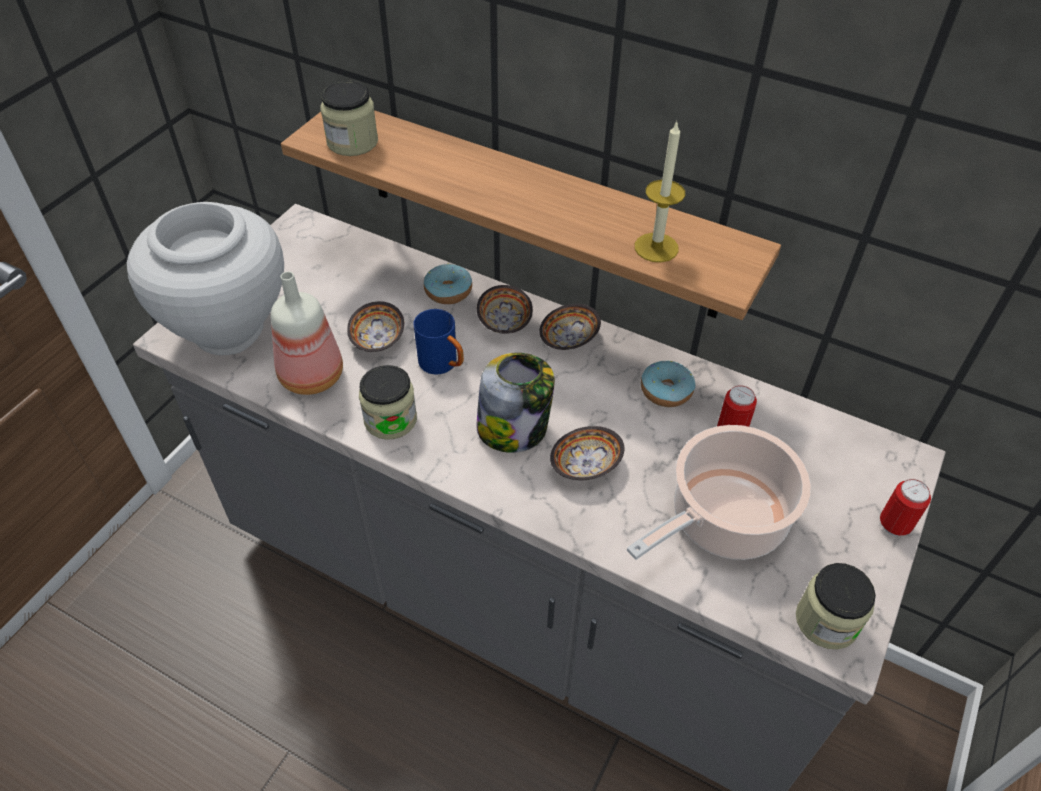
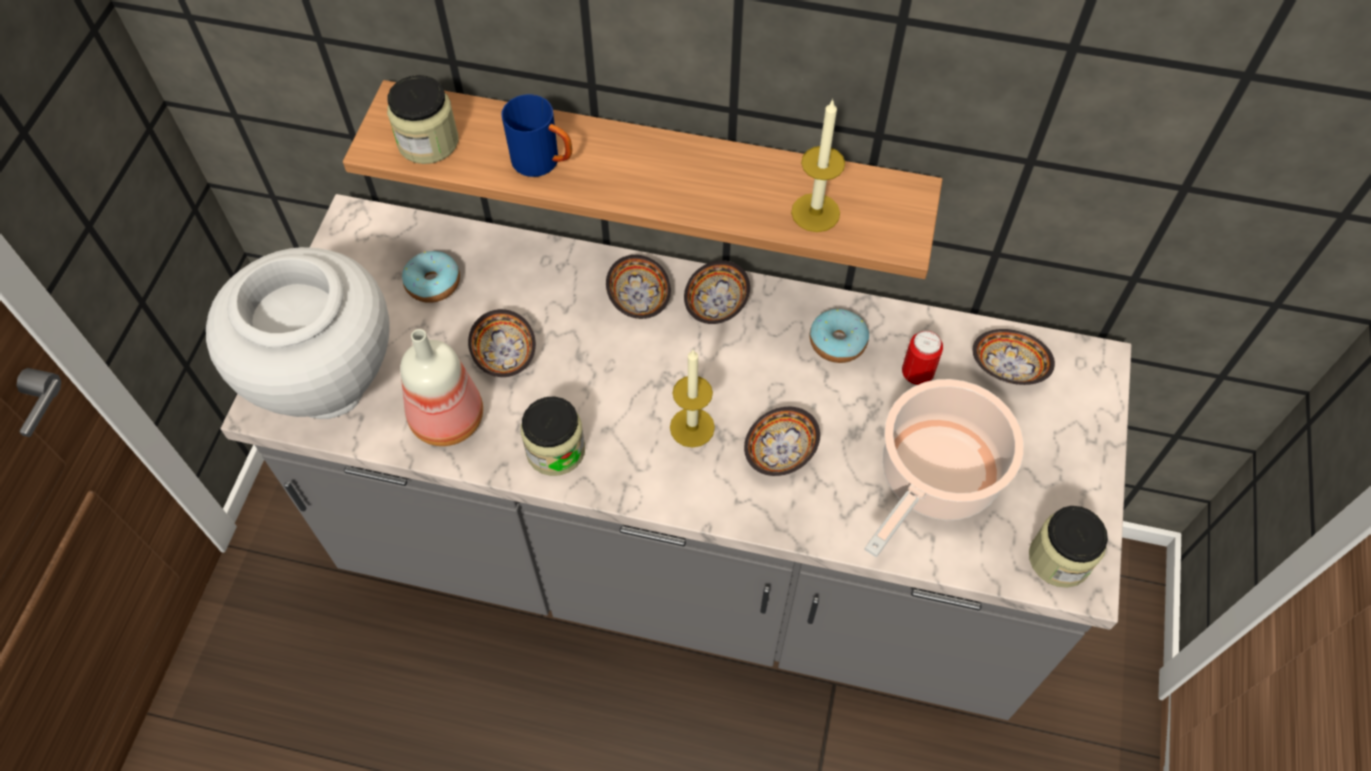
camera: 15 degrees left, 10 degrees up
(443, 365) = (590, 369): blue mug -> blue mug (544, 163)
(448, 291) = (562, 273): donut -> donut (433, 283)
(514, 428) = (692, 427): jar -> candle
(819, 445) = (1008, 368): none -> bowl
(894, 525) = (1100, 439): can -> none

